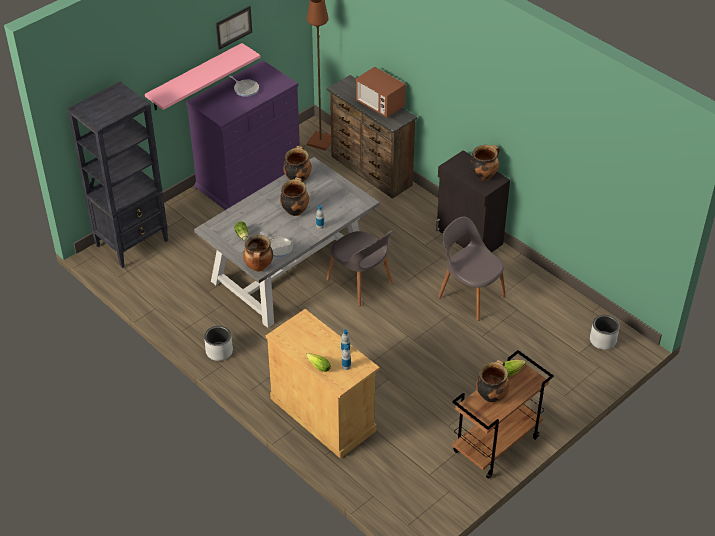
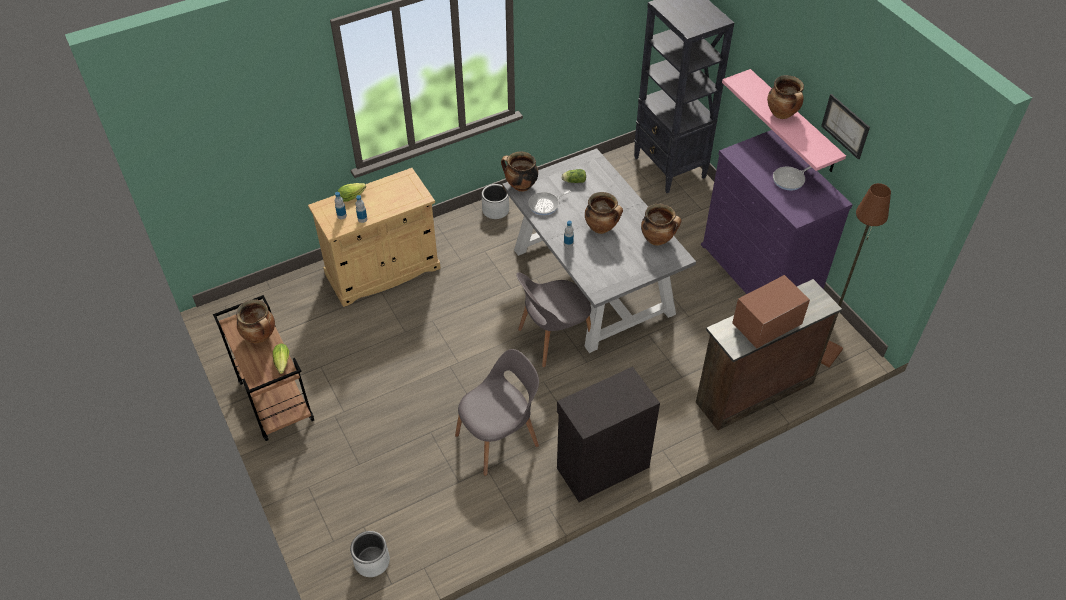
camera: 105 degrees right, 5 degrees up
(483, 175) = (600, 411): cooking pot -> cooking pot (782, 114)

